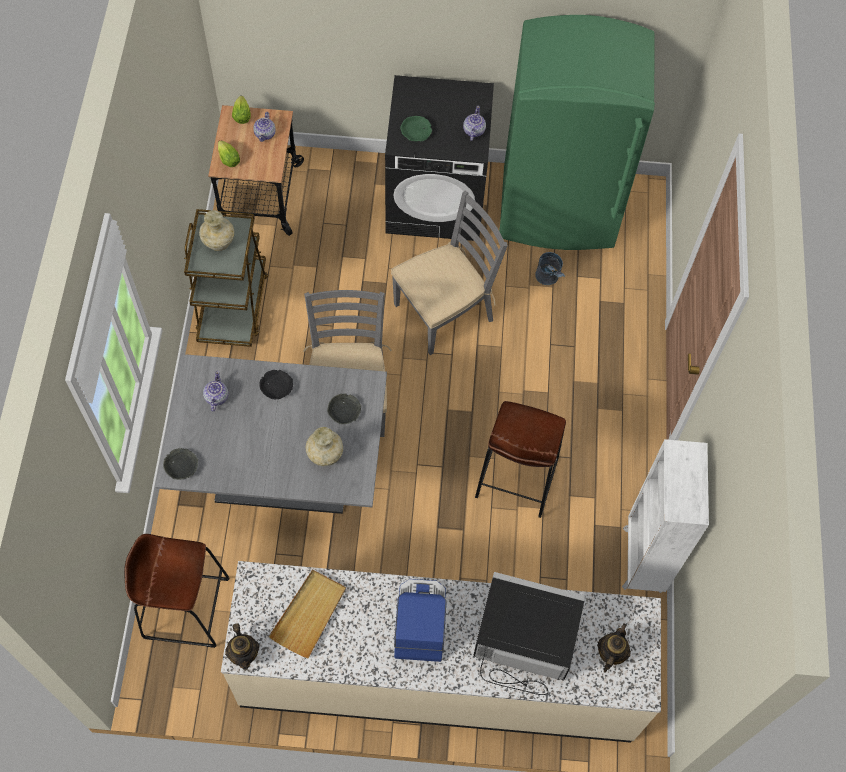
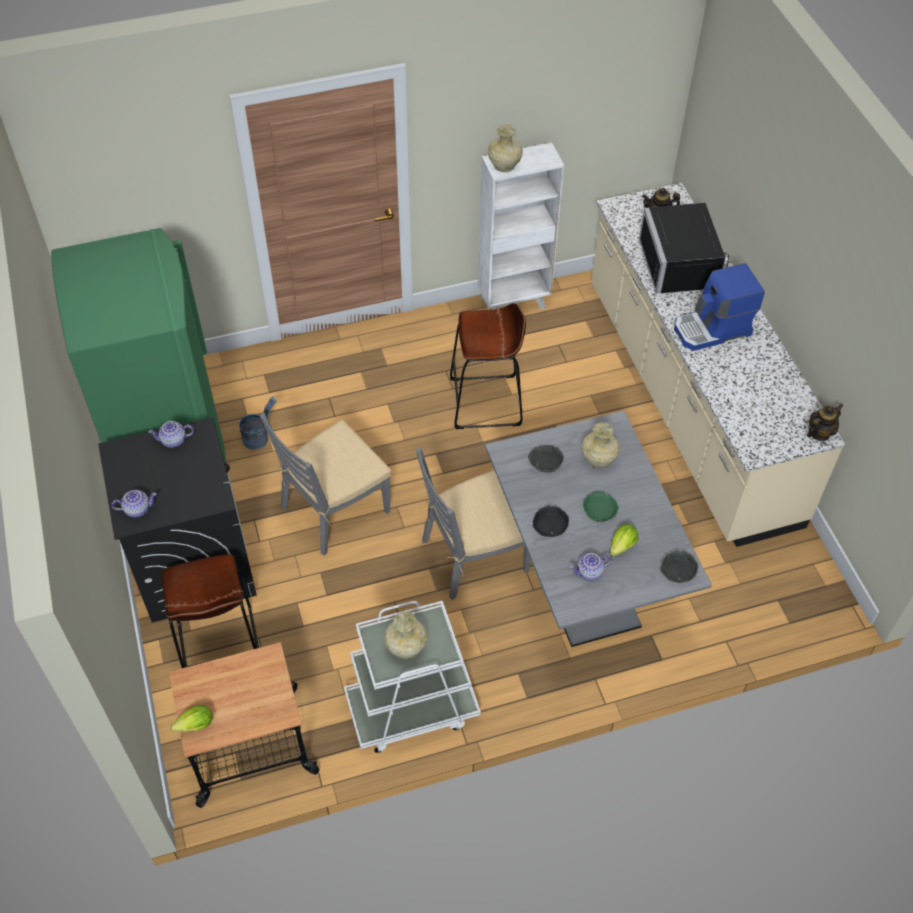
camera: 110 degrees left, 10 degrees down
(186, 607) = (752, 606): brown stool -> brown stool (219, 647)
(228, 158) = (267, 713): lettuce -> lettuce (621, 547)
(233, 305) = (411, 709): brown cart -> white cart
(265, 134) = (215, 687): teapot -> teapot (137, 509)
(309, 614) = (756, 401): beige tray -> none
(416, 132) = (194, 490): green bowl -> green bowl (600, 510)
(444, 311) = (334, 510): grey chair -> grey chair turned 75 degrees counterclockwise
(682, 457) = (503, 166): none -> beige vase

